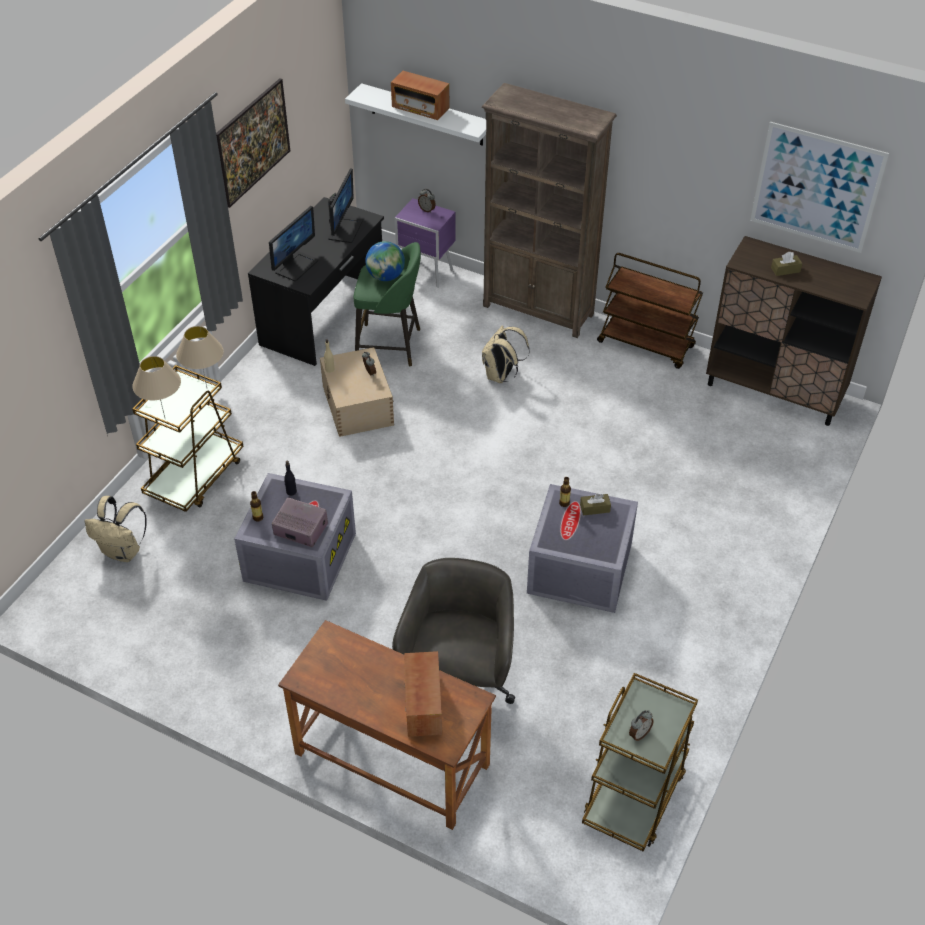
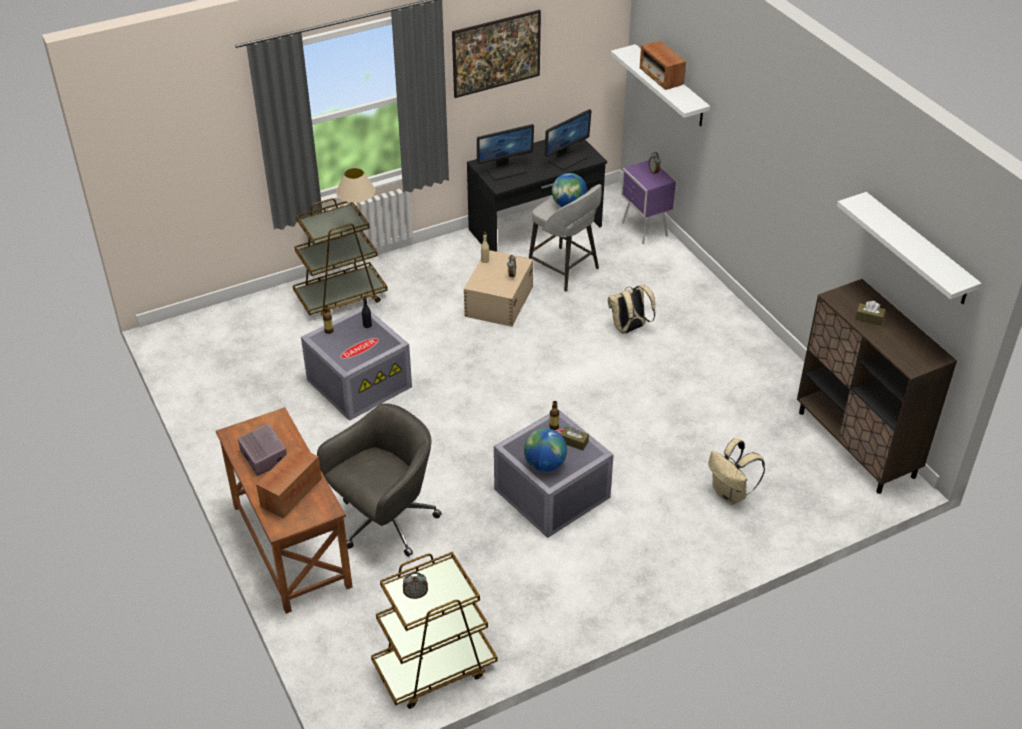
camera: 35 degrees right, 5 degrees down
(123, 551) = (251, 323): beige backpack -> beige backpack (731, 494)
(165, 419) = (312, 232): beige table lamp -> none
(300, 529) = (349, 352): radio -> radio (264, 457)
(390, 345) = (564, 270): green stool -> grey stool
(539, 310) = (708, 294): brown bookcase -> none
(591, 544) = (544, 465): none -> globe
(646, 344) = (776, 358): brown cart -> none
(816, 188) = (917, 249): picture -> white shelf

